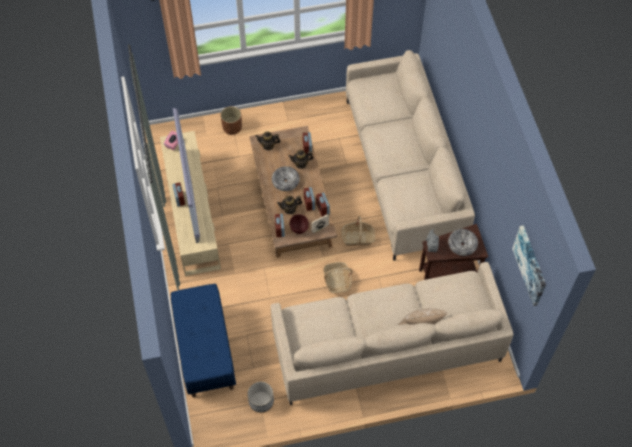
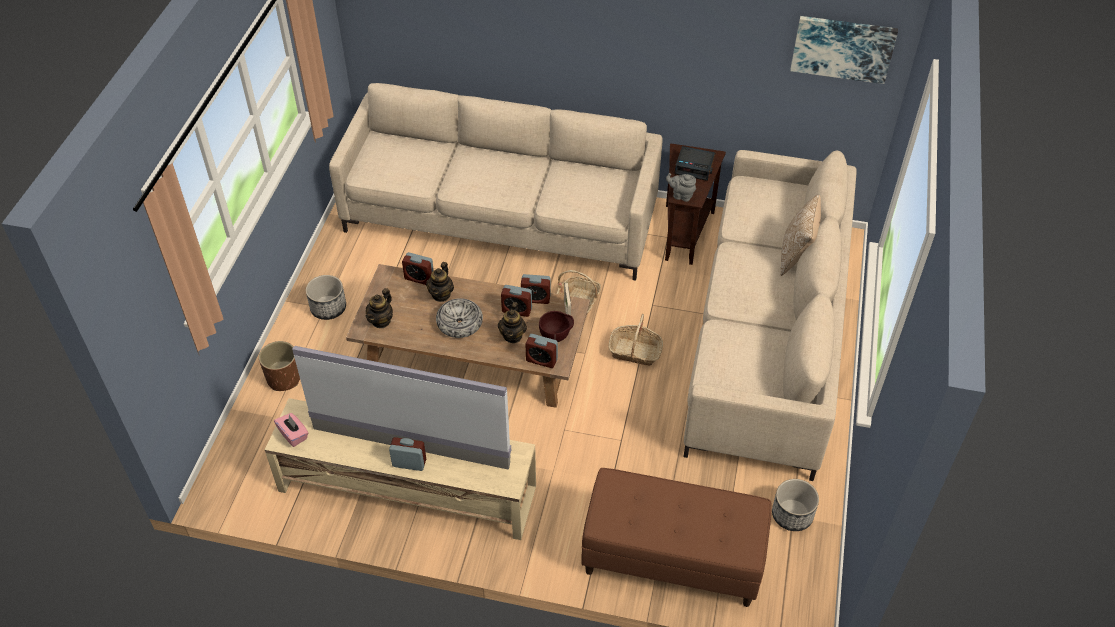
camera: 65 degrees left, 10 degrees down
(204, 350) = (671, 559): blue bench -> brown bench
(288, 122) = (328, 308): none -> planter
(462, 244) = (695, 167): bowl -> alarm clock

